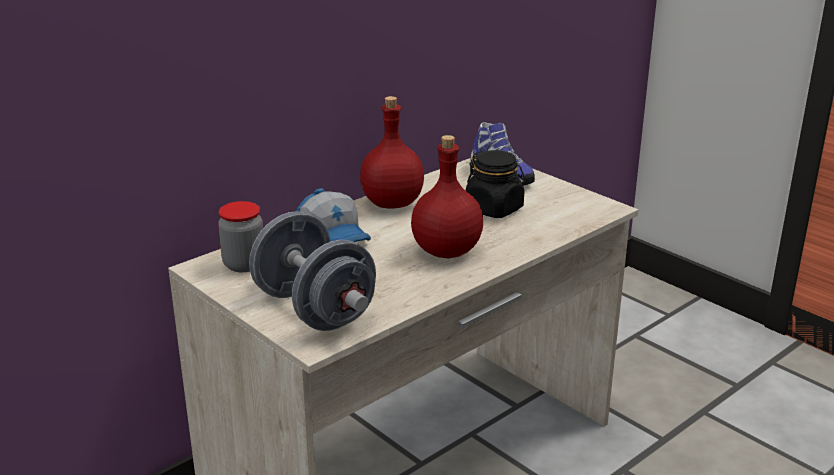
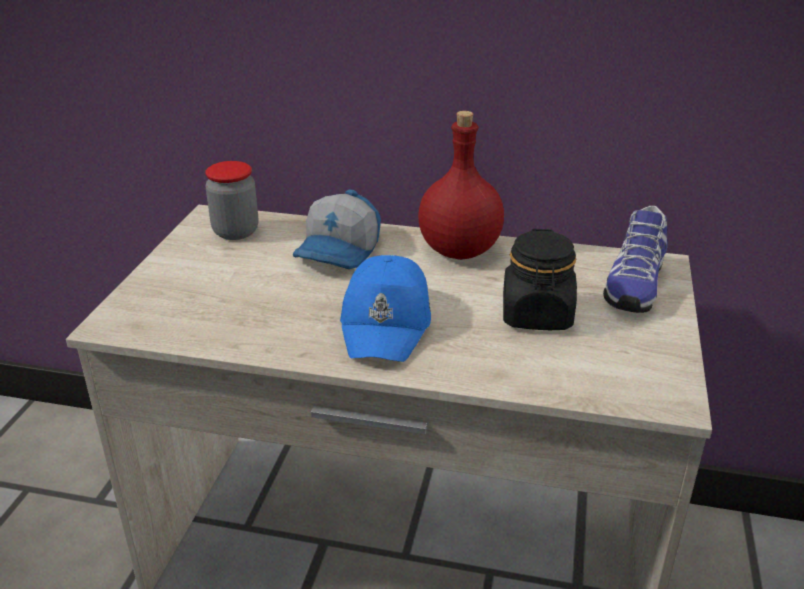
camera: 55 degrees right, 5 degrees up
(314, 309) = (179, 298): grey dumbbell -> none
(446, 251) = (387, 323): red bottle -> blue cap

